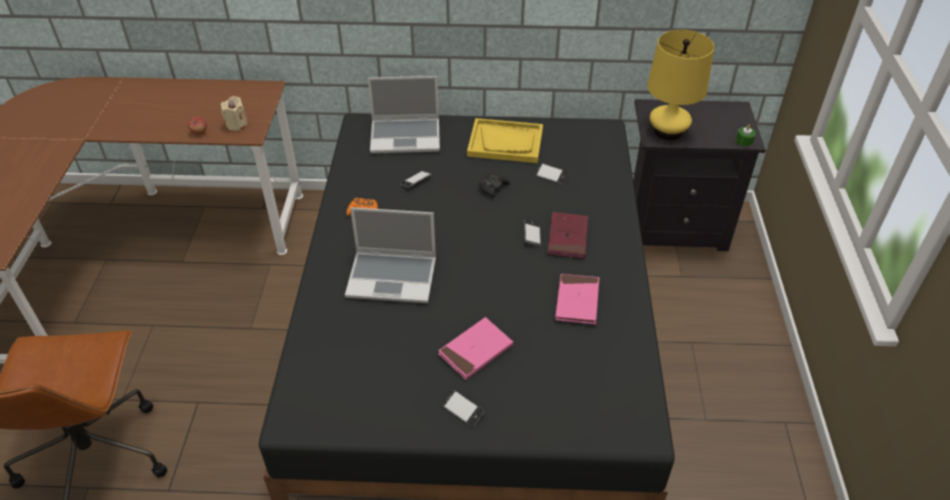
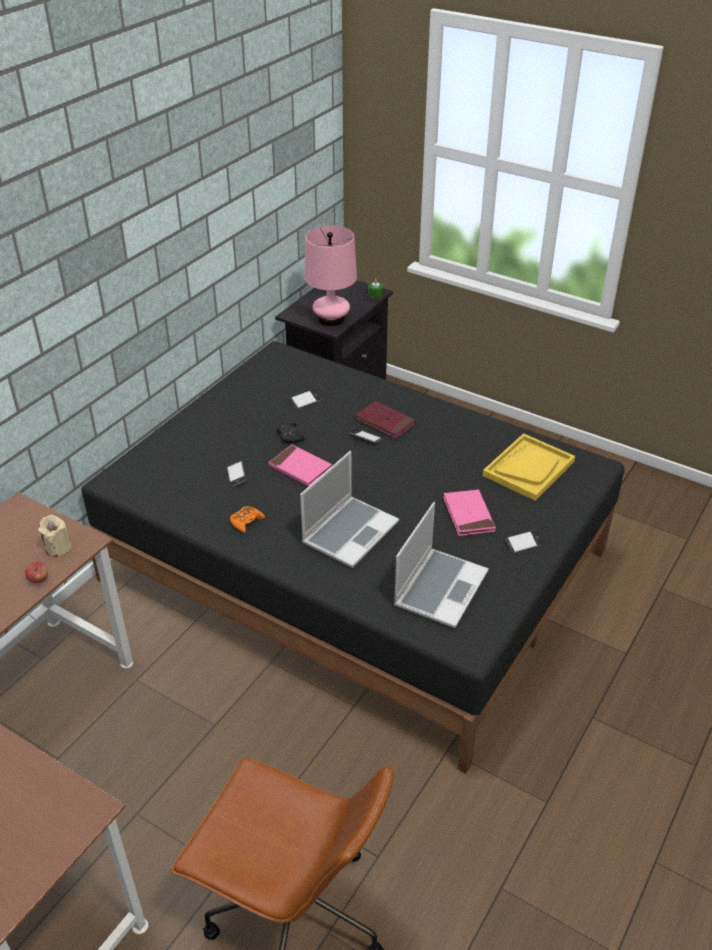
camera: 60 degrees left, 5 degrees down
(406, 136) = (166, 459): laptop -> laptop (440, 588)
(505, 142) = (238, 407): yellow tray -> yellow tray (528, 468)
(577, 301) = (456, 445): pink book -> pink book (300, 468)
(668, 132) = (331, 319): yellow table lamp -> pink table lamp

